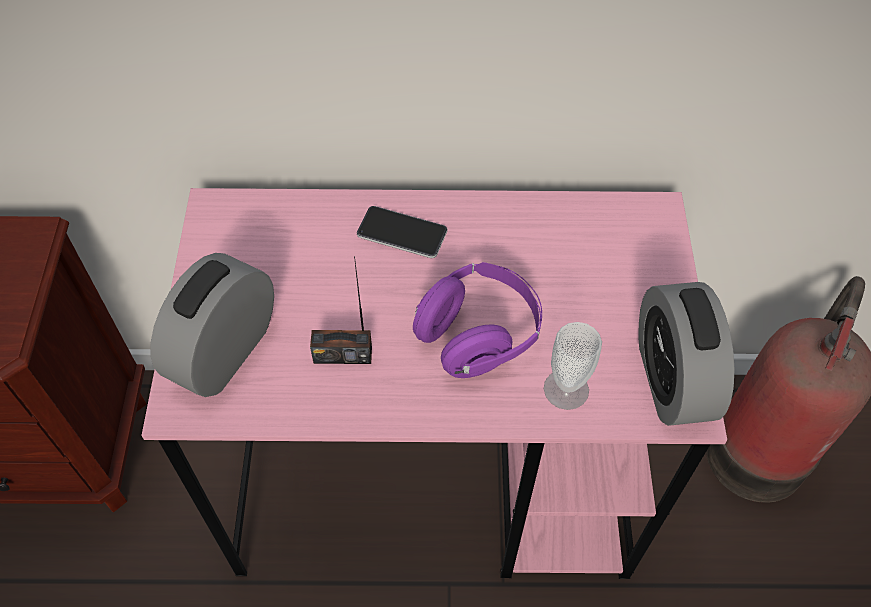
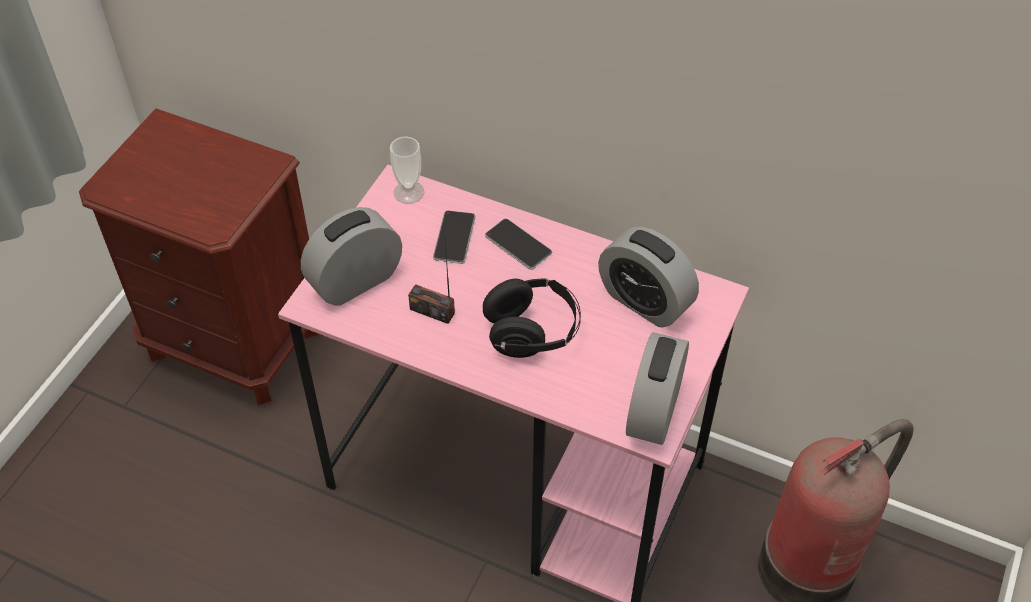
camera: 25 degrees right, 5 degrees down
(321, 251) = (454, 238): none -> phone
(477, 335) = (532, 332): purple headphones -> black headphones
(566, 389) = (573, 389): cup -> cup (409, 192)
(582, 249) = (645, 301): none -> alarm clock

